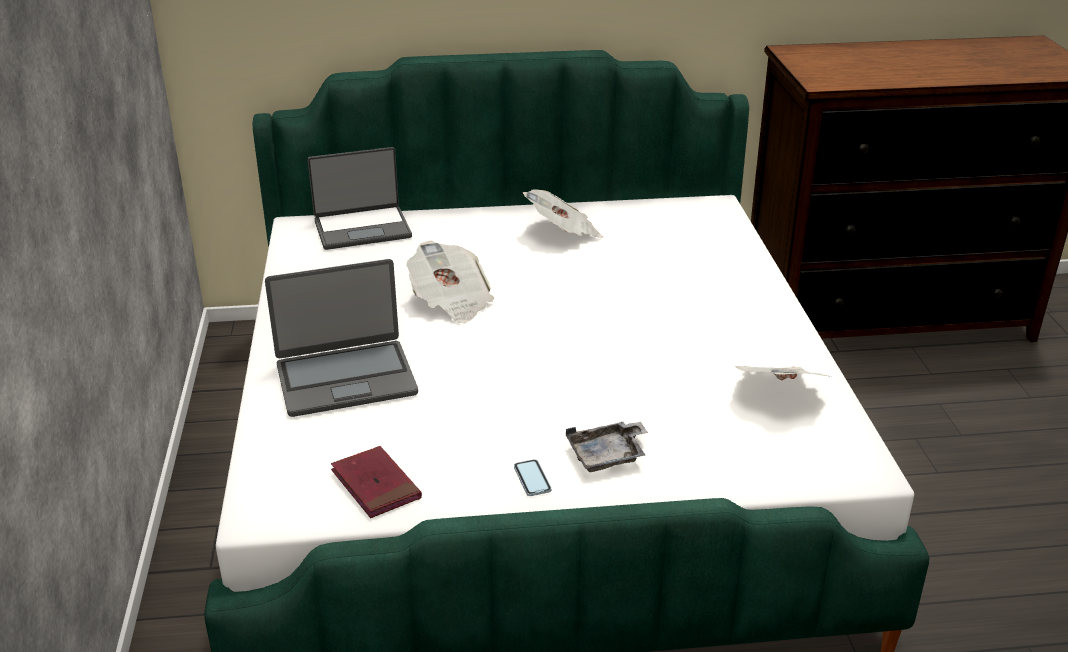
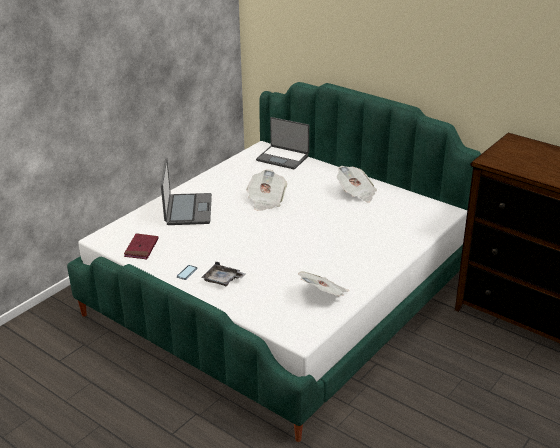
camera: 45 degrees right, 0 degrees up
(346, 379) = (188, 210): laptop -> laptop turned 120 degrees counterclockwise

